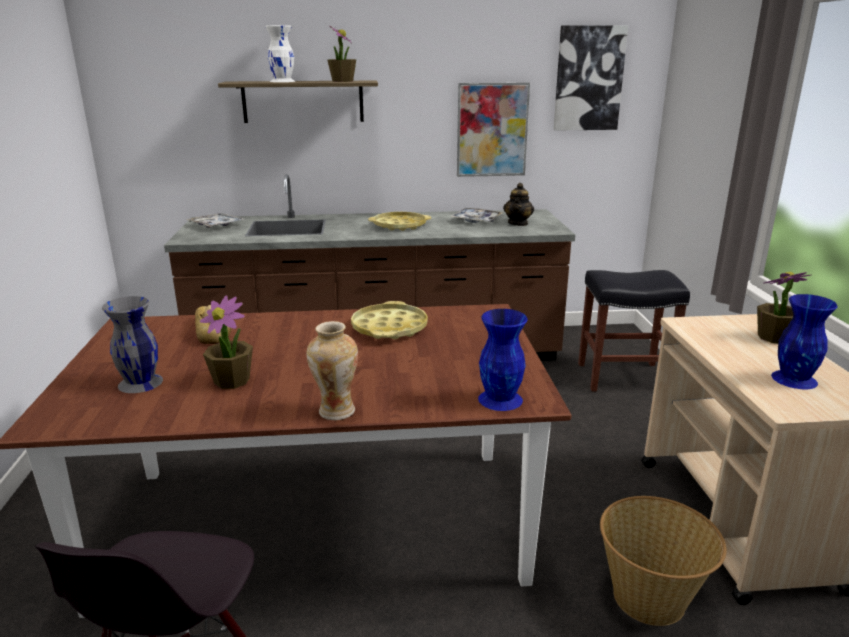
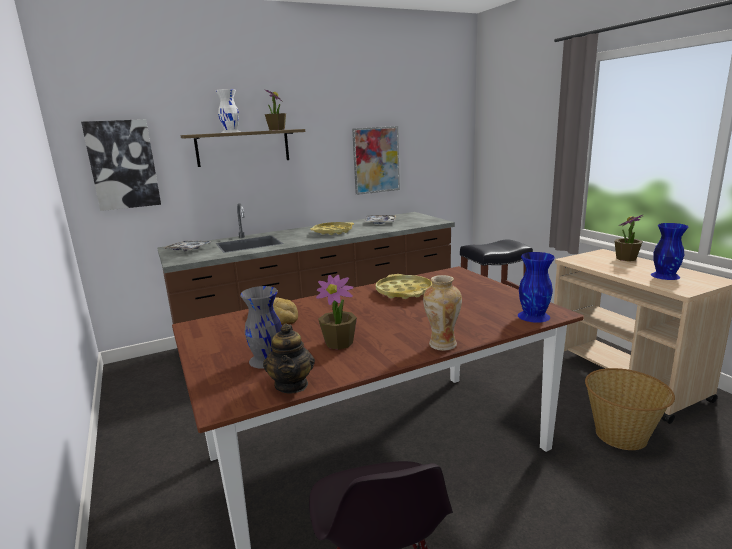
camera: 20 degrees left, 5 degrees down
(518, 223) = (410, 221): teapot -> teapot (292, 385)
(588, 79) = (432, 122): picture -> picture (123, 164)

